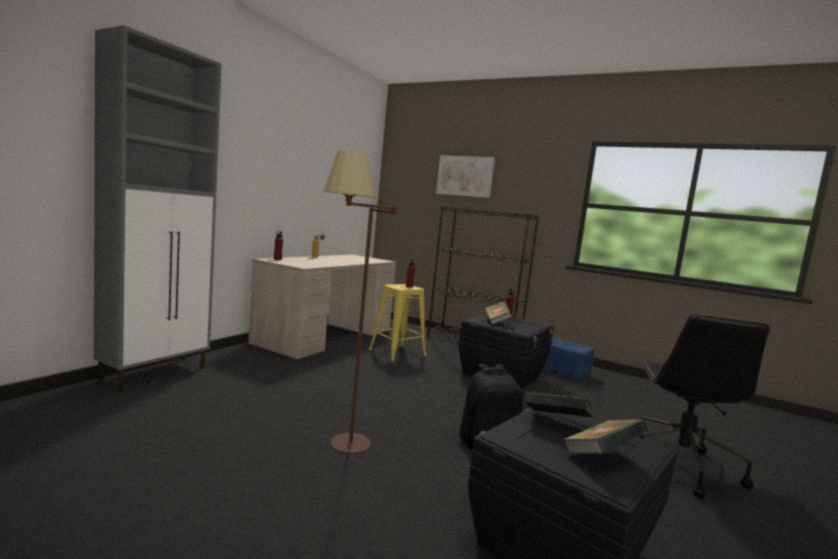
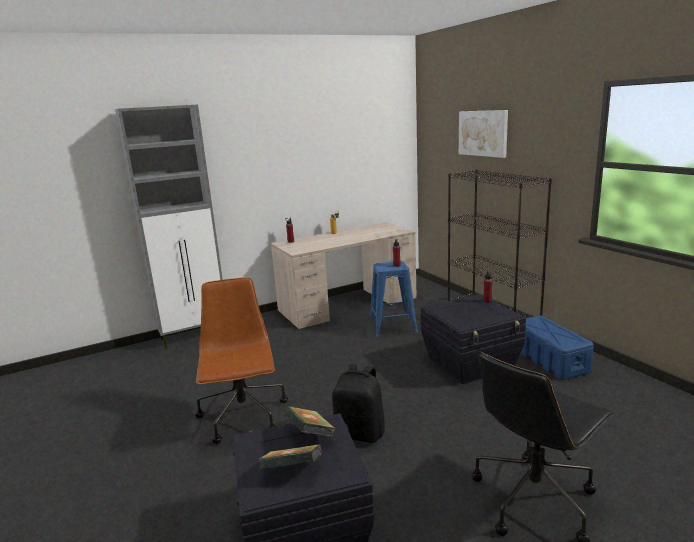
camera: 35 degrees right, 10 degrees up
(339, 451) = (244, 417): brown floor lamp -> brown office chair
(397, 352) = (393, 326): yellow stool -> blue stool
(496, 322) = (457, 309): book -> none

